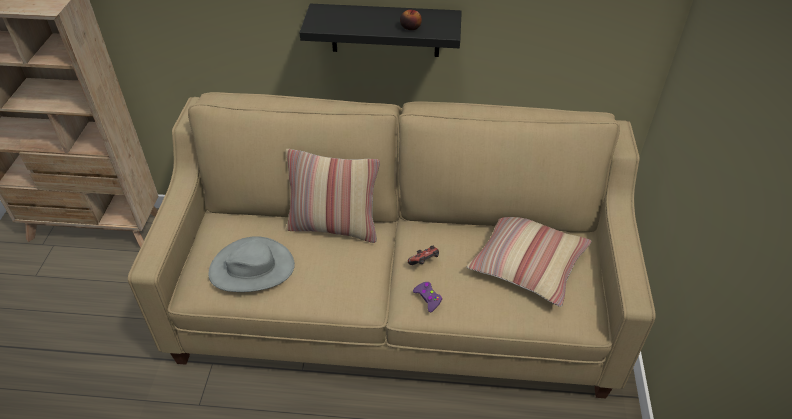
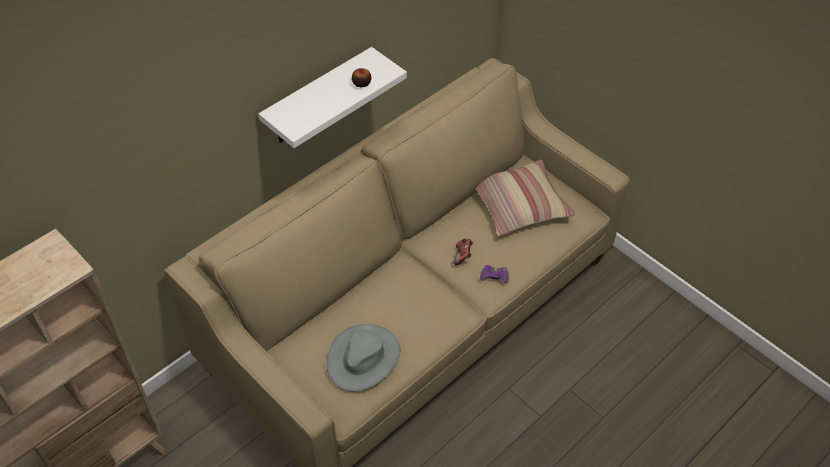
camera: 50 degrees left, 5 degrees up
(334, 226) = (372, 283): pillow -> none
(385, 30) = (318, 98): black shelf -> white shelf

